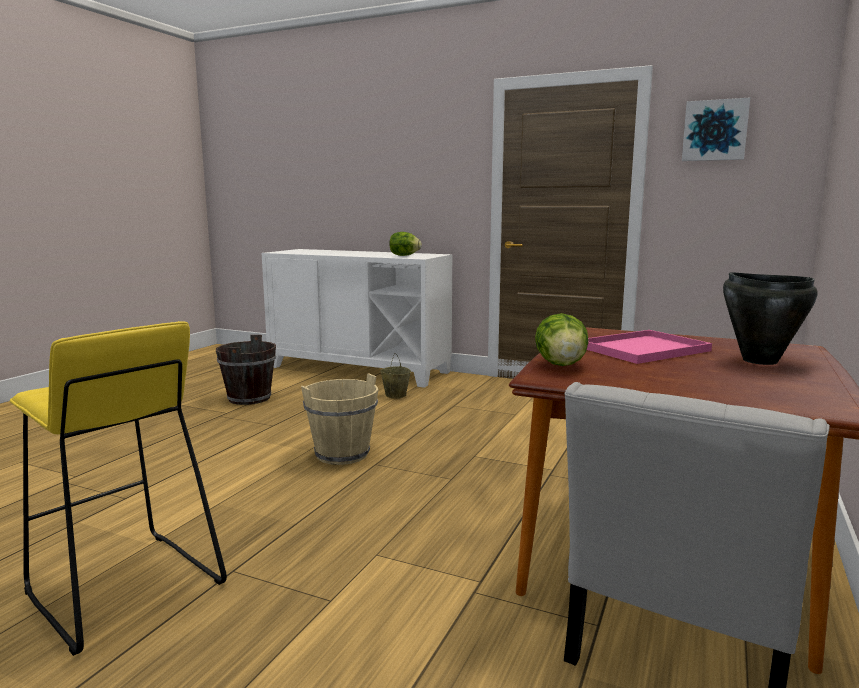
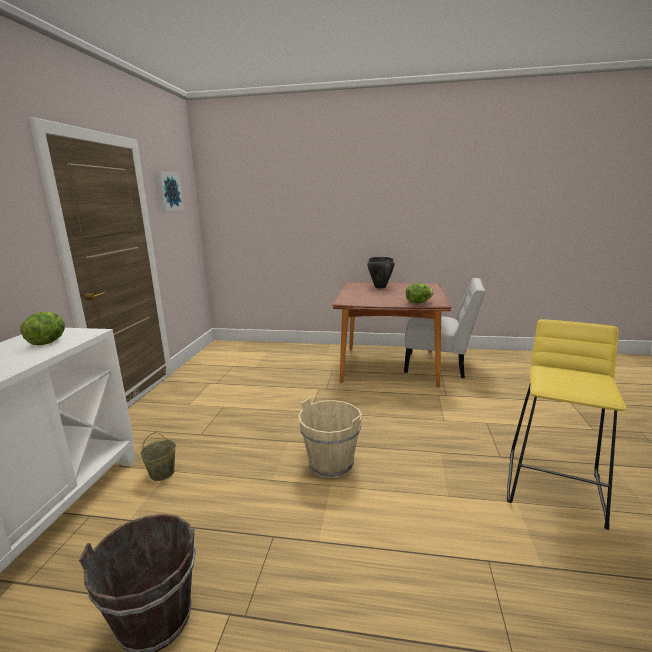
camera: 105 degrees left, 5 degrees up
(642, 349) = (377, 296): pink tray -> none

